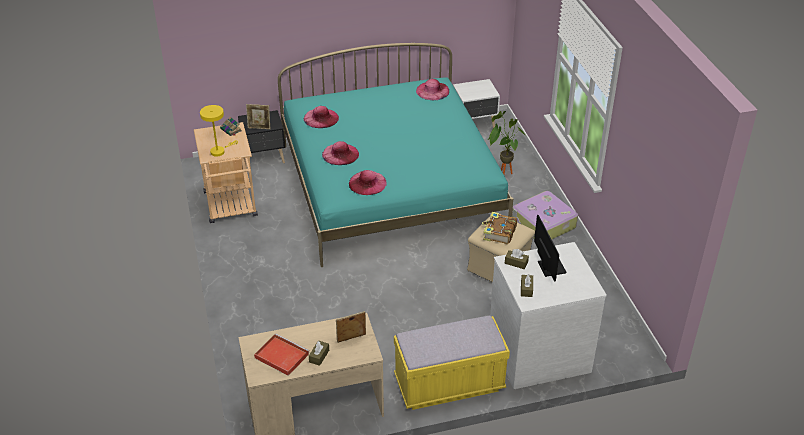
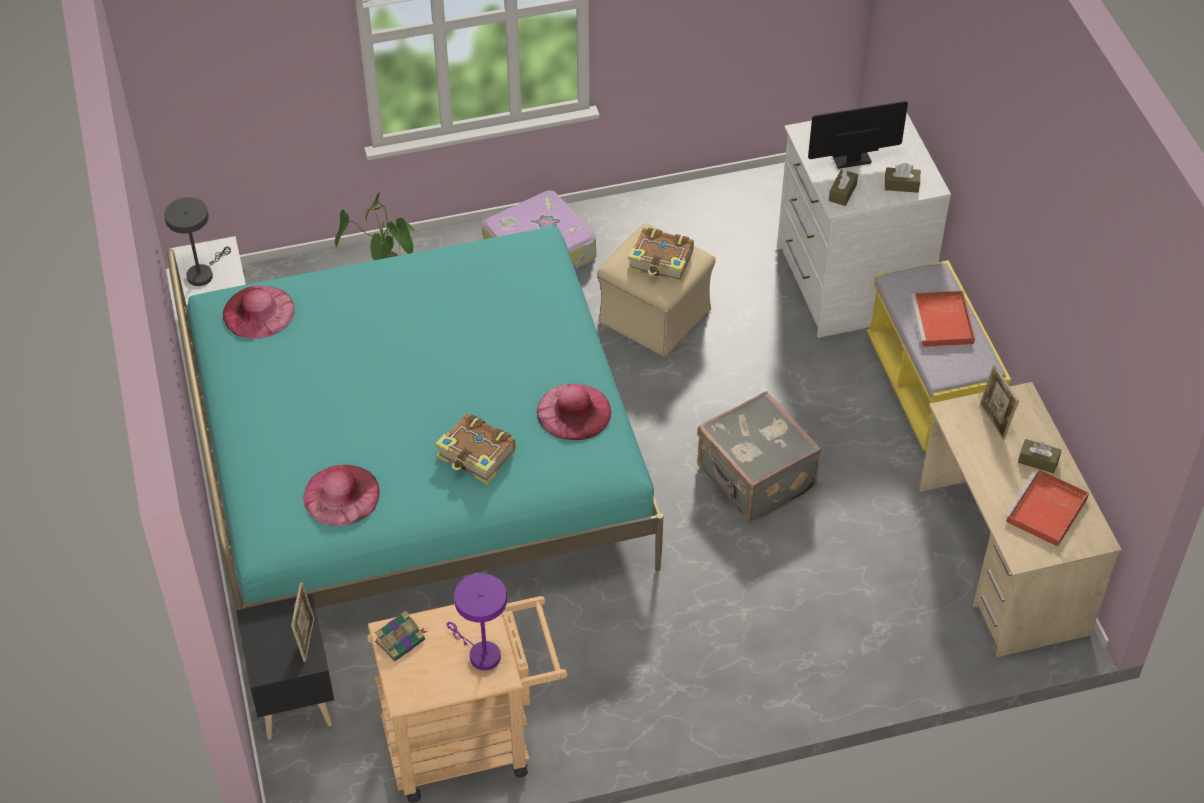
camera: 90 degrees left, 10 degrees up
(219, 151) = (480, 654): yellow table lamp -> purple table lamp
(340, 154) = (477, 456): pink hat -> book
(379, 304) = (754, 479): none -> grey suitcase
(450, 340) = (943, 322): none -> red tray
(473, 88) = (202, 273): none -> grey table lamp

